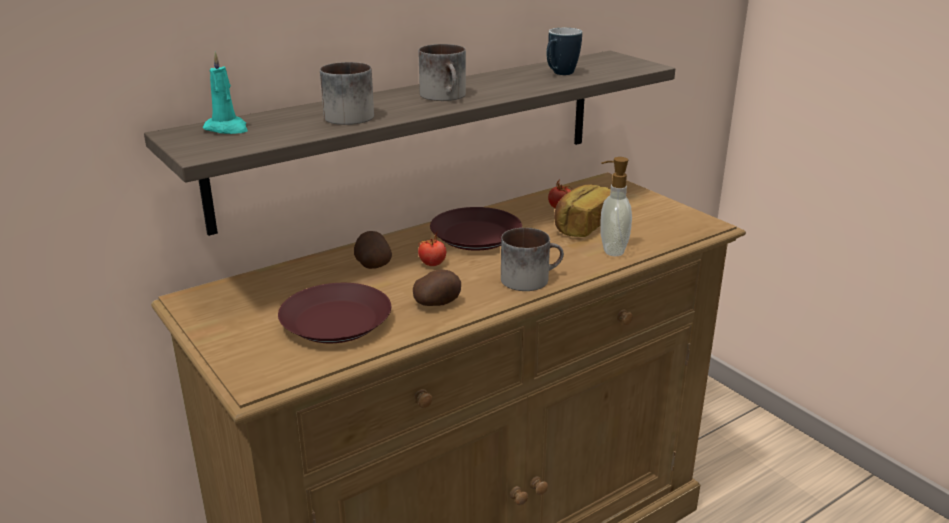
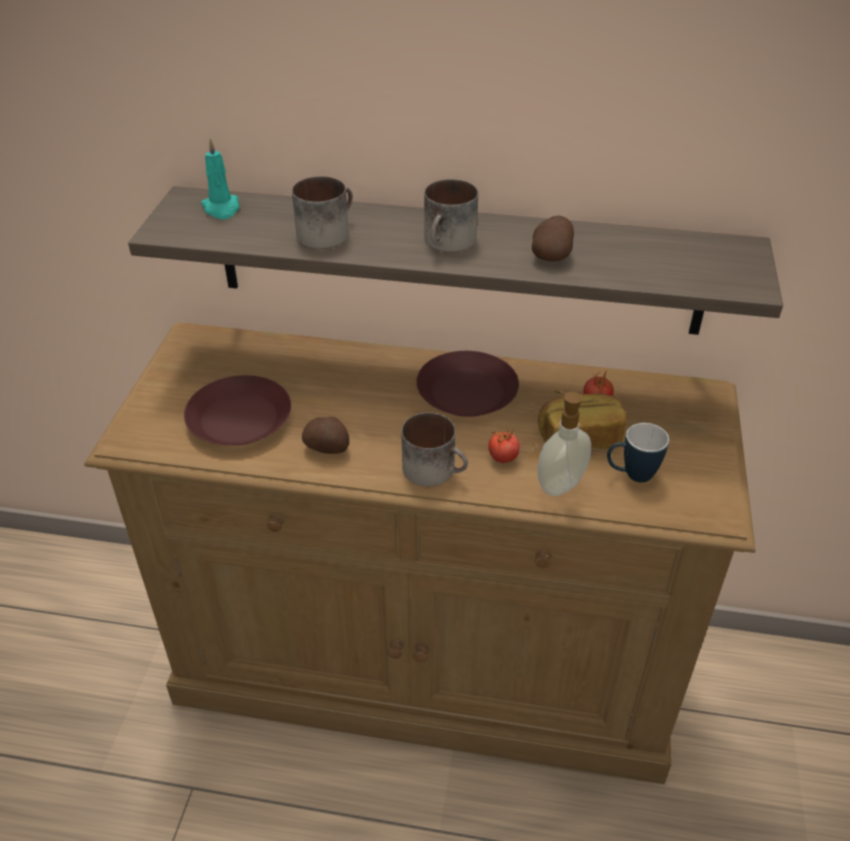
camera: 45 degrees right, 15 degrees up
(372, 265) = (343, 376): potato -> potato (552, 255)
(432, 264) = (386, 403): tomato -> tomato (503, 457)
(559, 74) = (620, 257): mug -> mug (631, 475)

